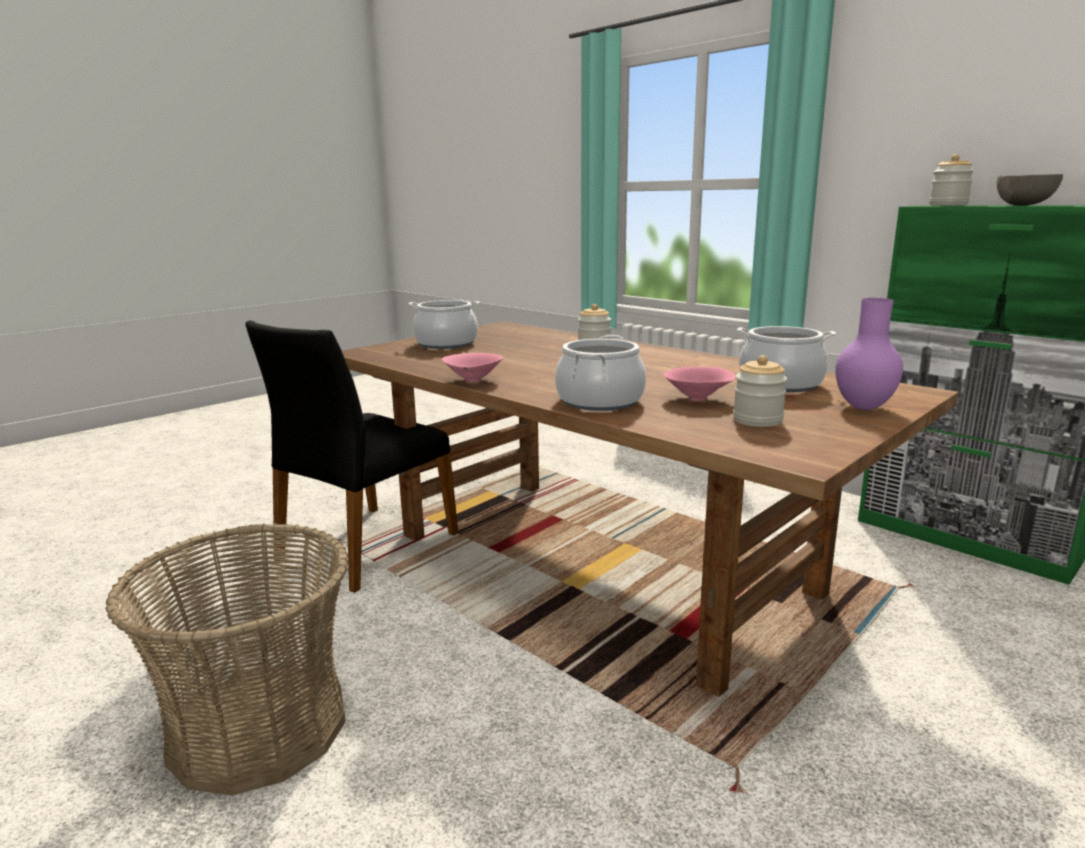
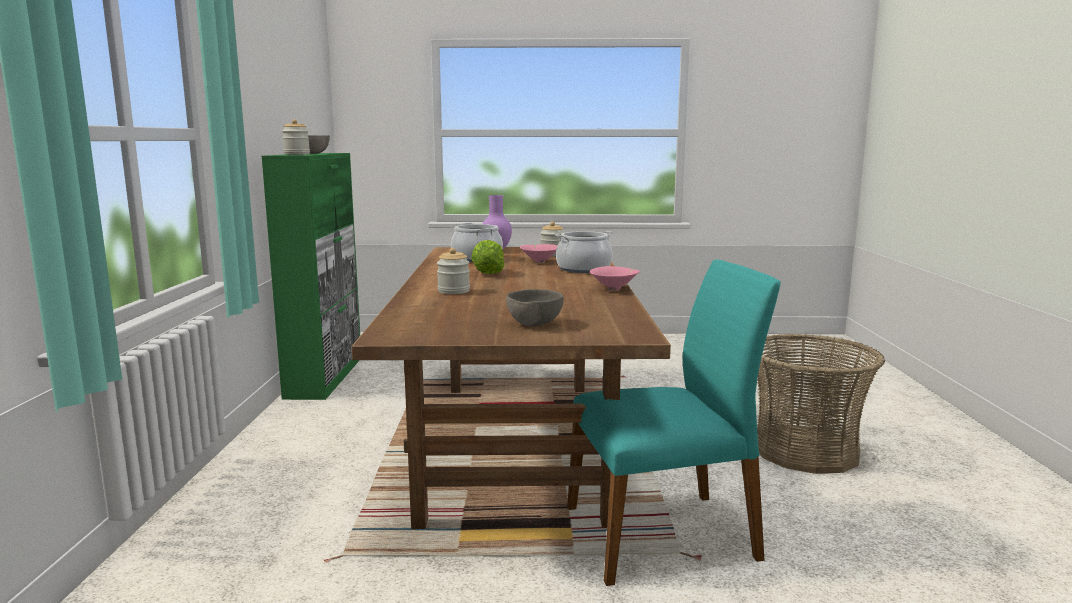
camera: 135 degrees left, 5 degrees down
(365, 547) = (663, 534): black chair -> turquoise chair
(446, 344) = (533, 324): cooking pot -> grey bowl
(657, 369) = (488, 273): none -> lettuce

